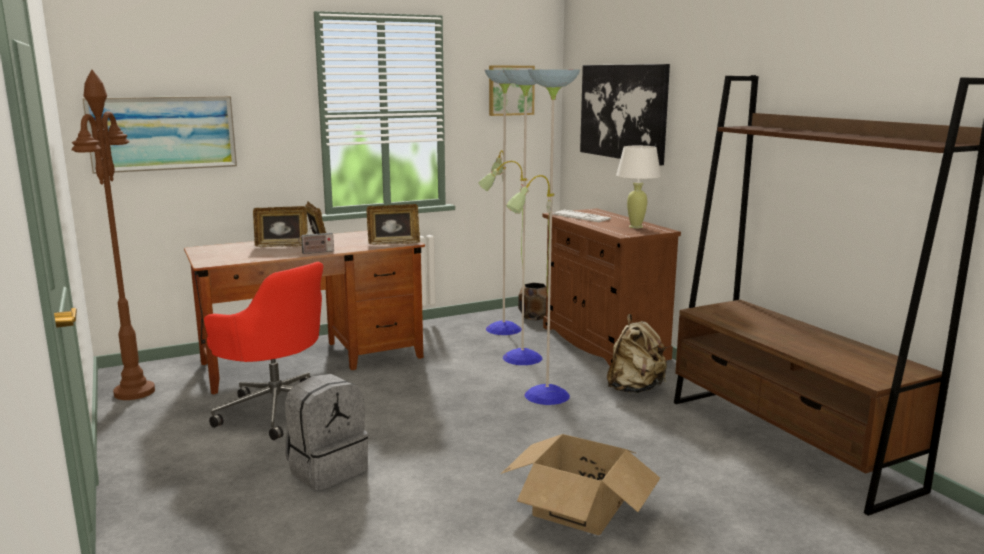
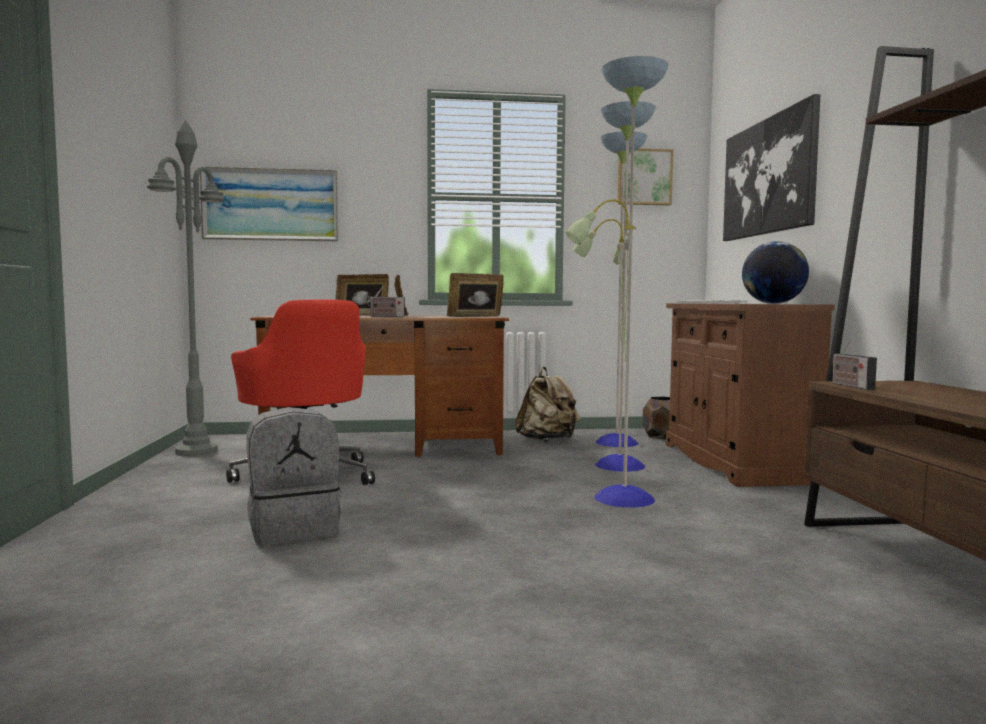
camera: 20 degrees right, 10 degrees down
(134, 392) = (196, 451): brown floor lamp -> grey floor lamp
(393, 243) = (476, 317): picture frame -> picture frame turned 150 degrees clockwise
(578, 507) = (574, 617): cardboard box -> none
(634, 389) = (751, 505): beige backpack -> beige backpack (547, 440)
(635, 227) = (773, 303): white table lamp -> globe
(708, 316) = (850, 386): none -> radio

